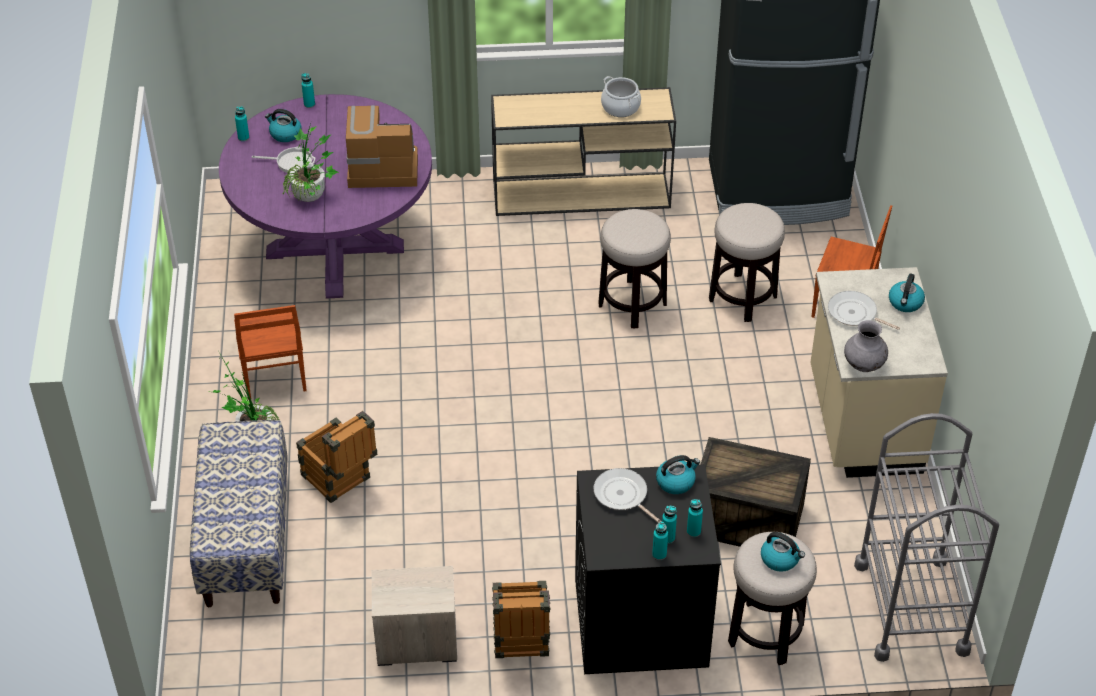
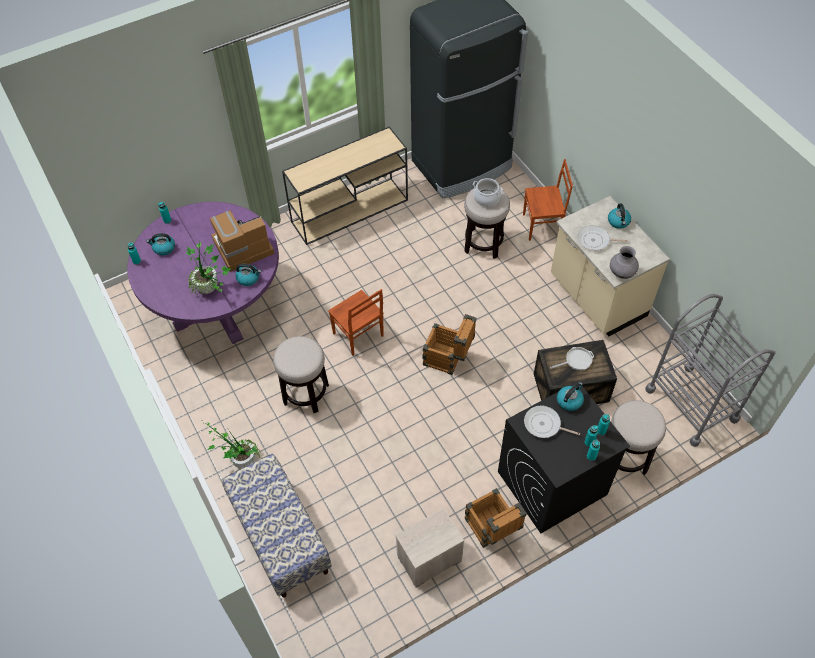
camera: 25 degrees left, 10 degrees up
(273, 378) = (231, 414): brown chair -> brown chair (358, 335)
(291, 162) = (181, 267): frying pan -> frying pan (576, 360)
(340, 481) = (317, 469): crate -> crate (448, 359)
(620, 107) = (367, 150): cooking pot -> cooking pot (486, 198)
(632, 304) = (423, 273): stool -> stool (306, 394)
(780, 559) = (642, 420): kettle -> kettle (248, 278)

